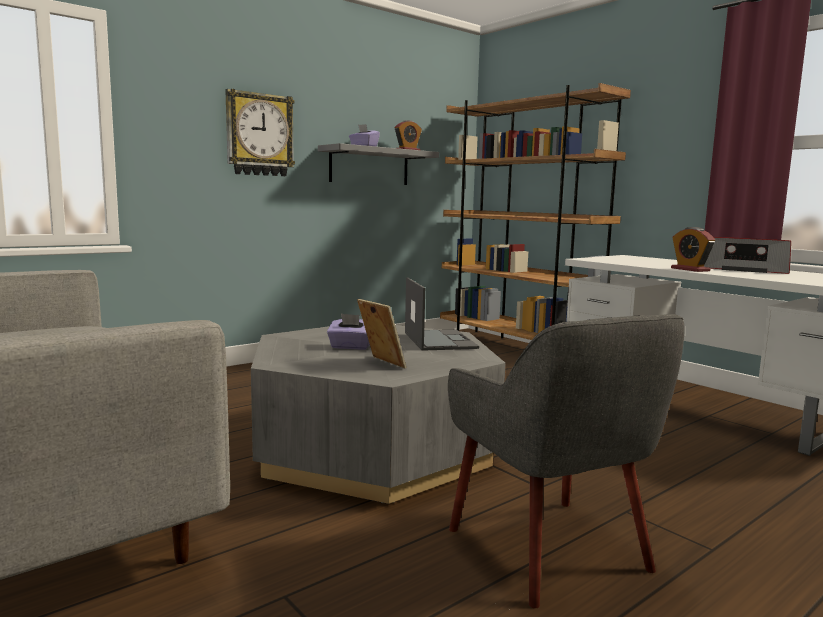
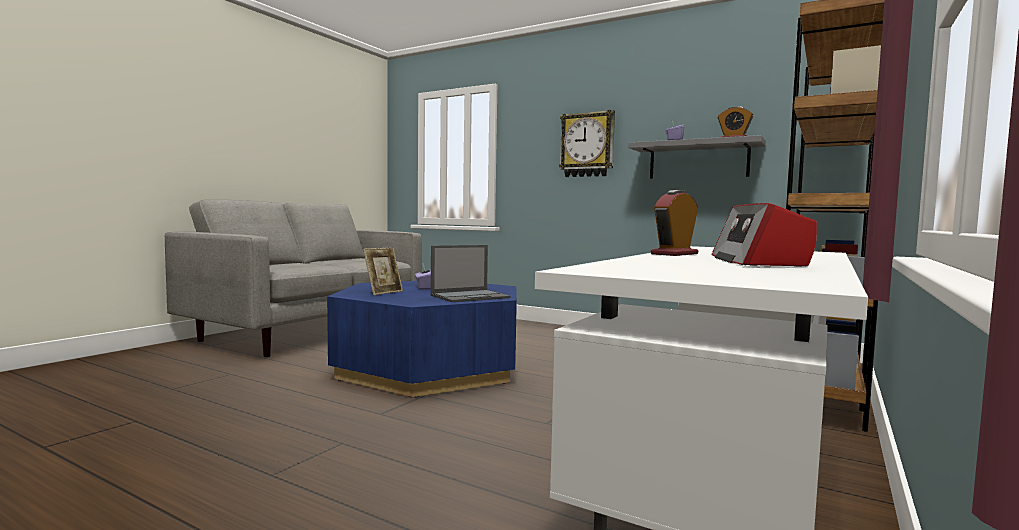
camera: 70 degrees right, 5 degrees down
(373, 446) = (429, 367): grey coffee table -> blue coffee table
(550, 549) = (274, 420): grey armchair -> none

